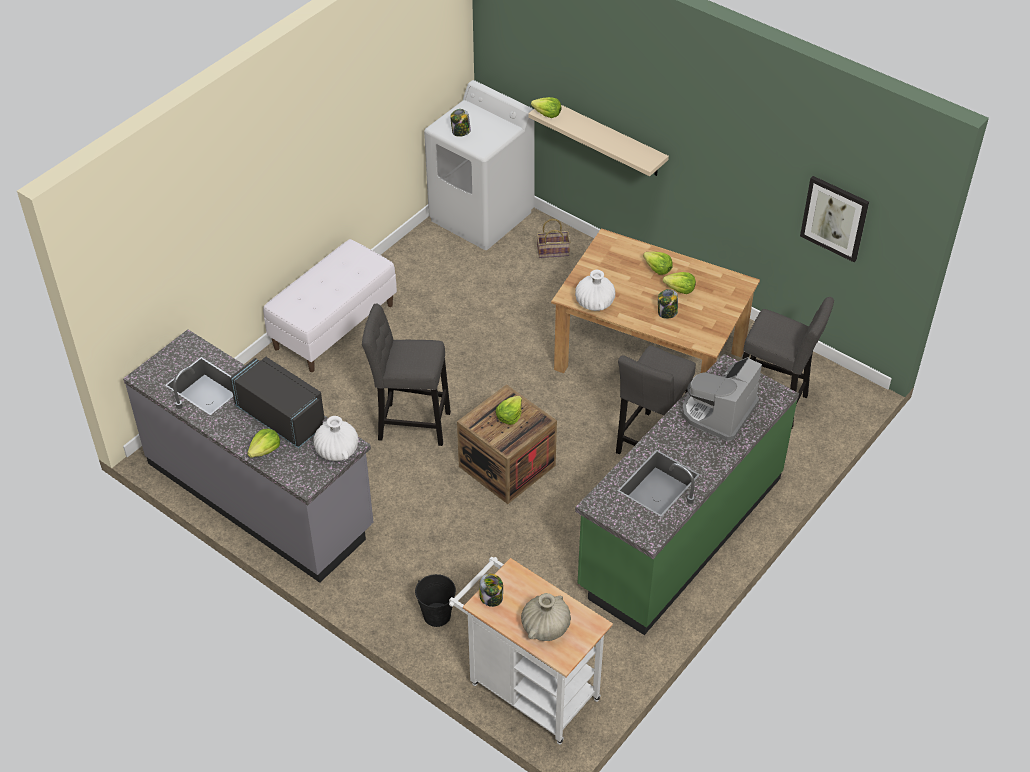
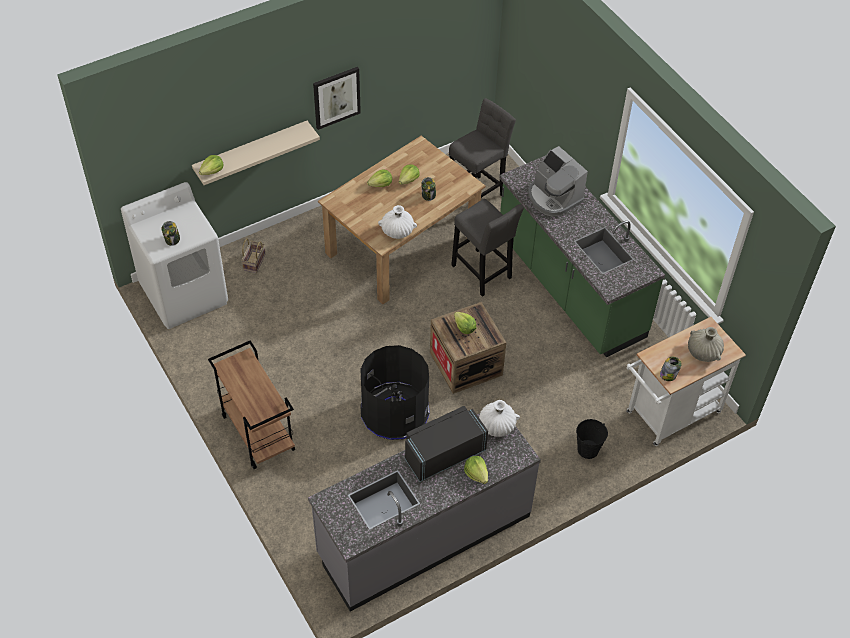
camera: 70 degrees left, 5 degrees up
(334, 326) = (257, 432): white bench -> brown cart
(410, 424) = (394, 412): grey stool -> black trash can
(834, 218) = (439, 57): picture -> picture (336, 97)

